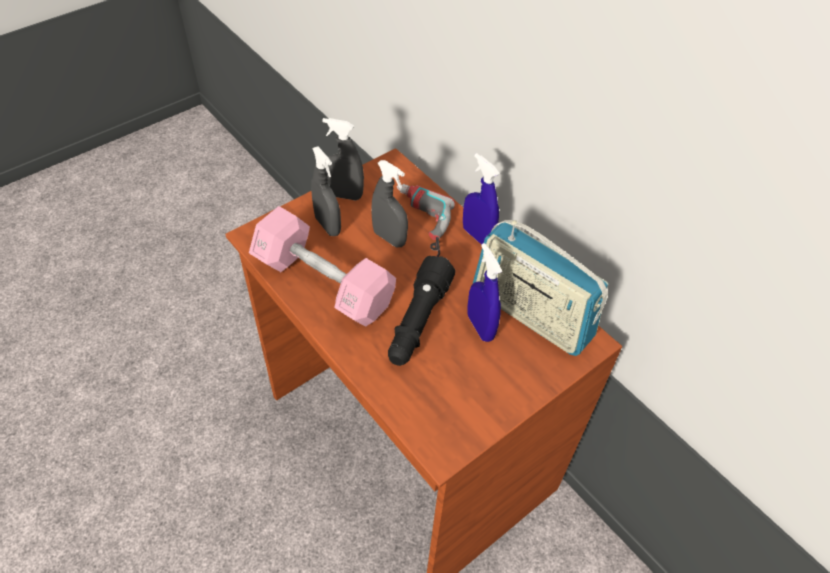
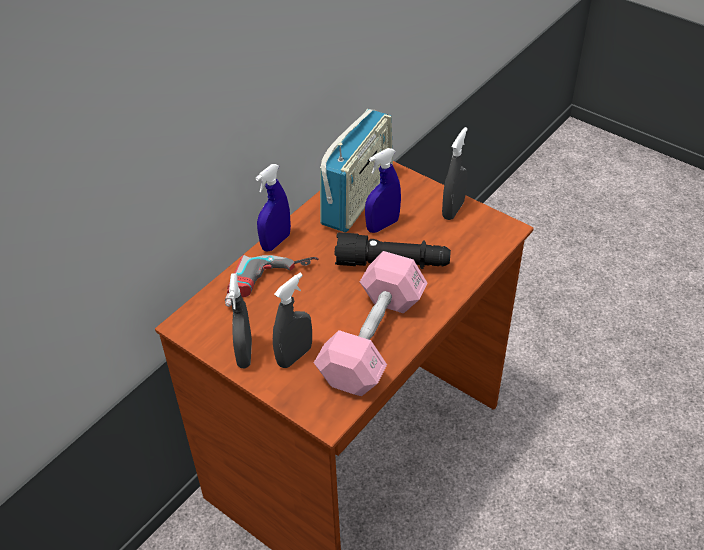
camera: 100 degrees left, 5 degrees down
(389, 238) = (297, 303): grey spray bottle -> grey spray bottle (453, 210)

